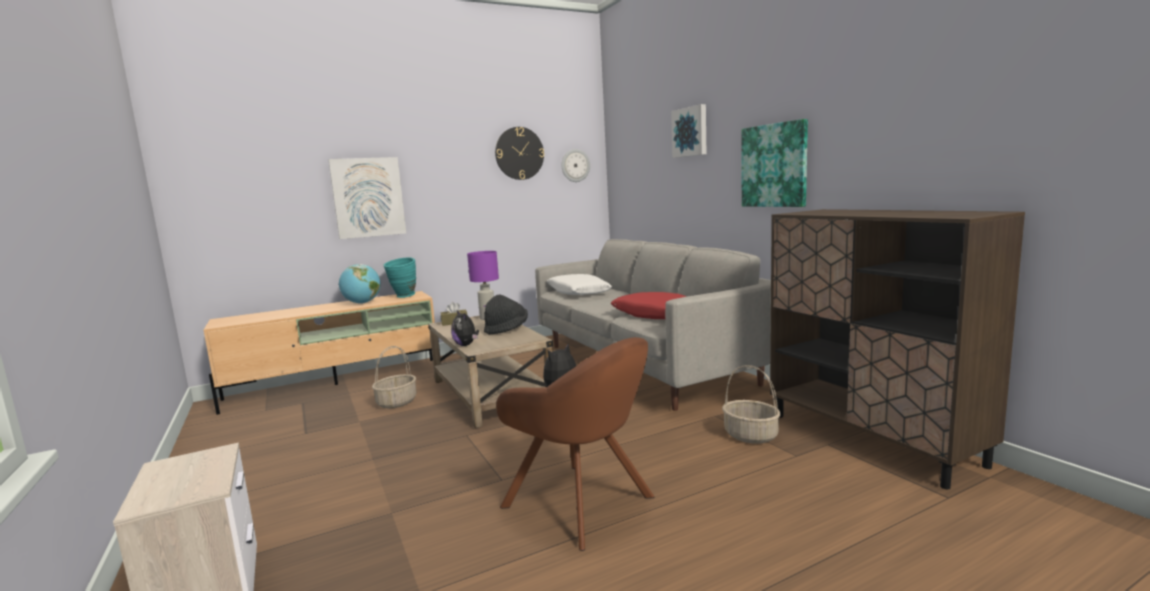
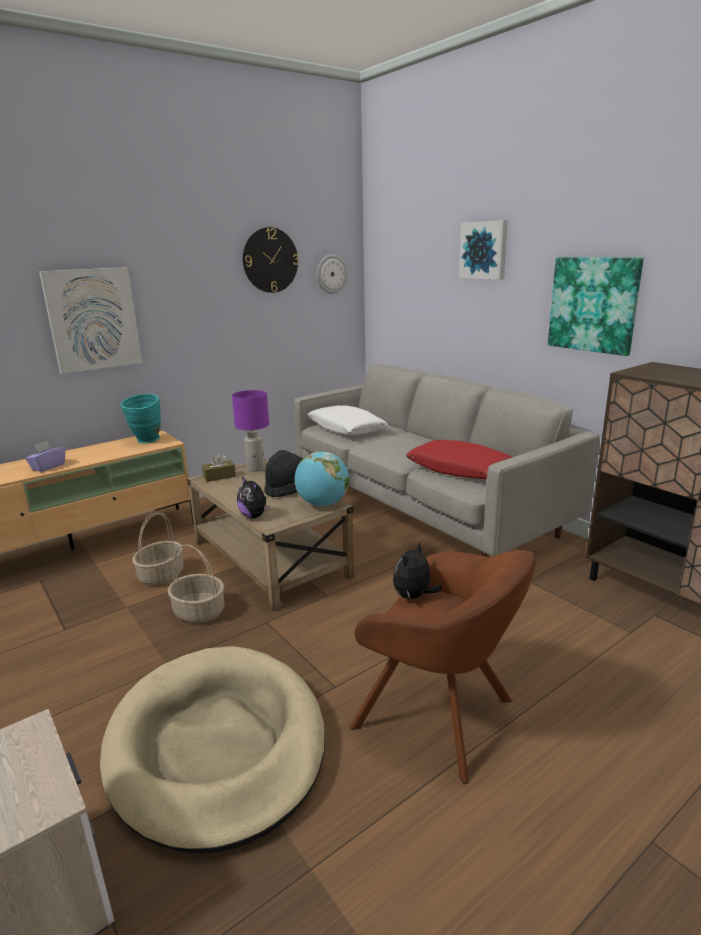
camera: 10 degrees left, 10 degrees up
(319, 310) = (48, 467): none -> purple tissue box
(362, 303) = (99, 453): globe -> globe (323, 504)
(385, 511) = (217, 746): none -> beige dog bed
(750, 435) = (574, 607): basket -> basket (198, 612)

